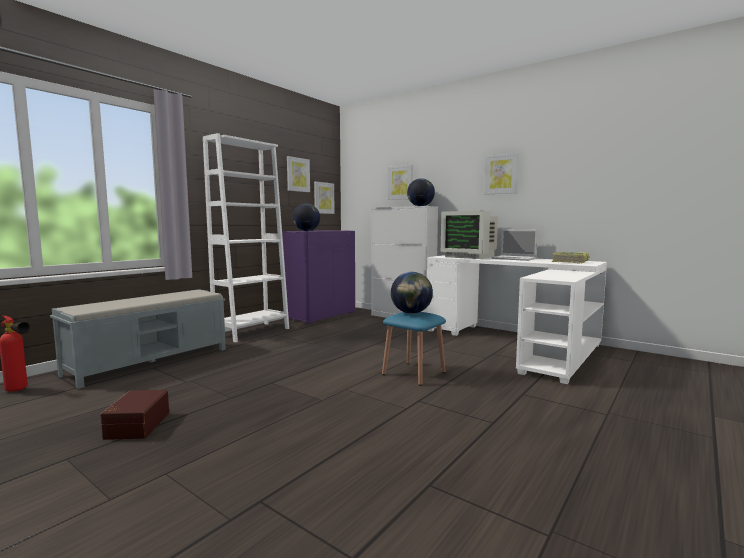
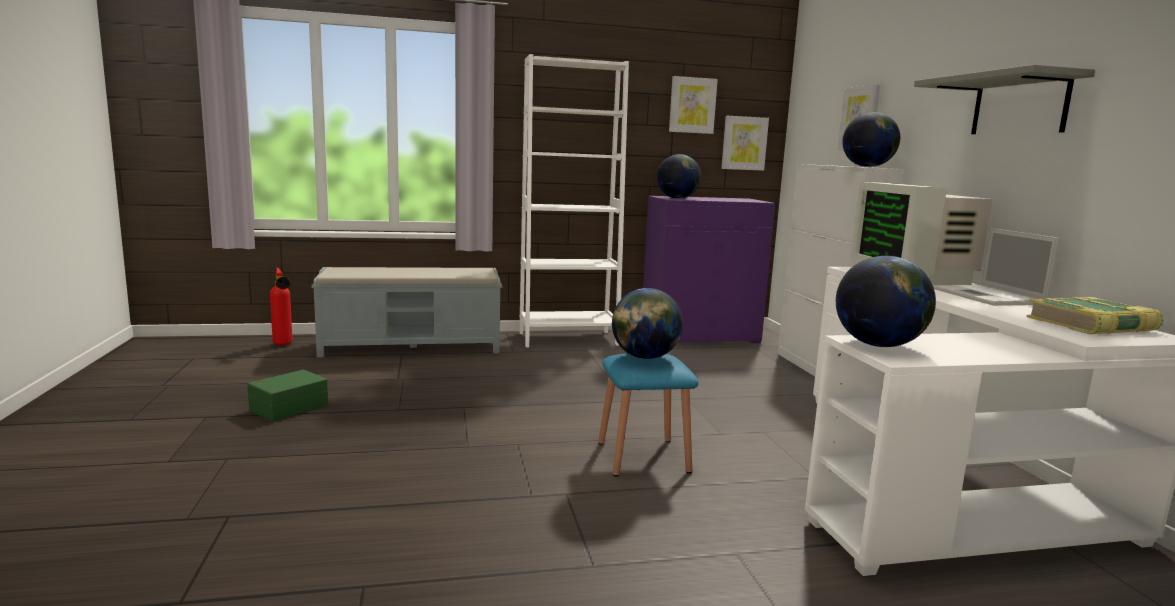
camera: 40 degrees right, 5 degrees up
(136, 425) = (288, 407): brown storage box -> green storage box
(501, 174) = (1019, 105): picture -> grey shelf
(544, 277) = (878, 345): none -> globe

